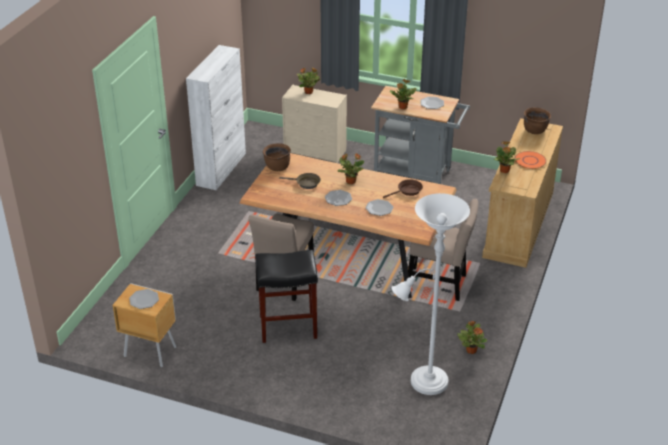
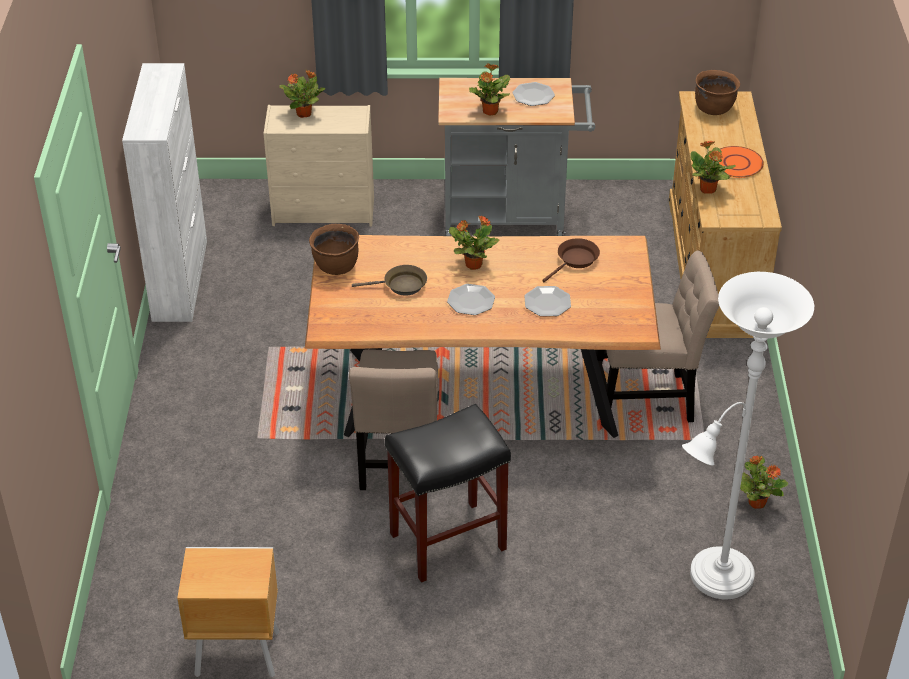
camera: 20 degrees left, 5 degrees up
(144, 300) = (229, 572): plate -> none

